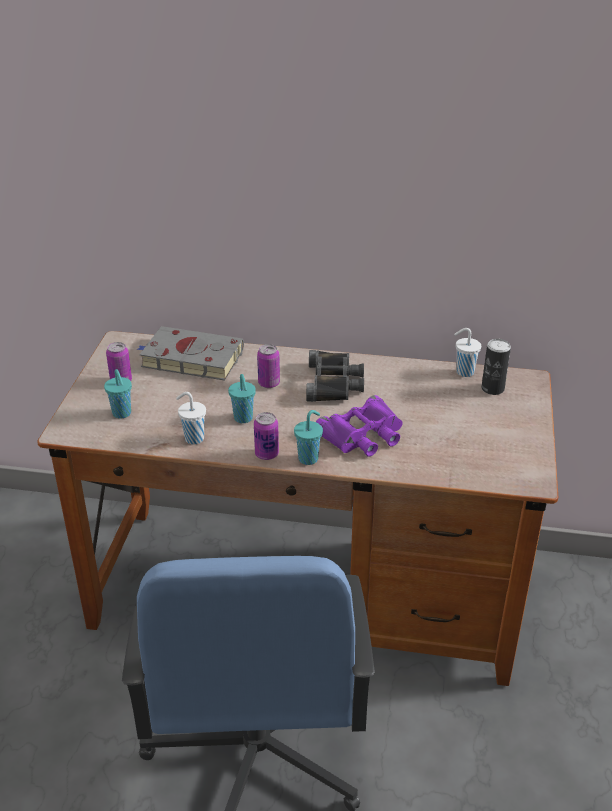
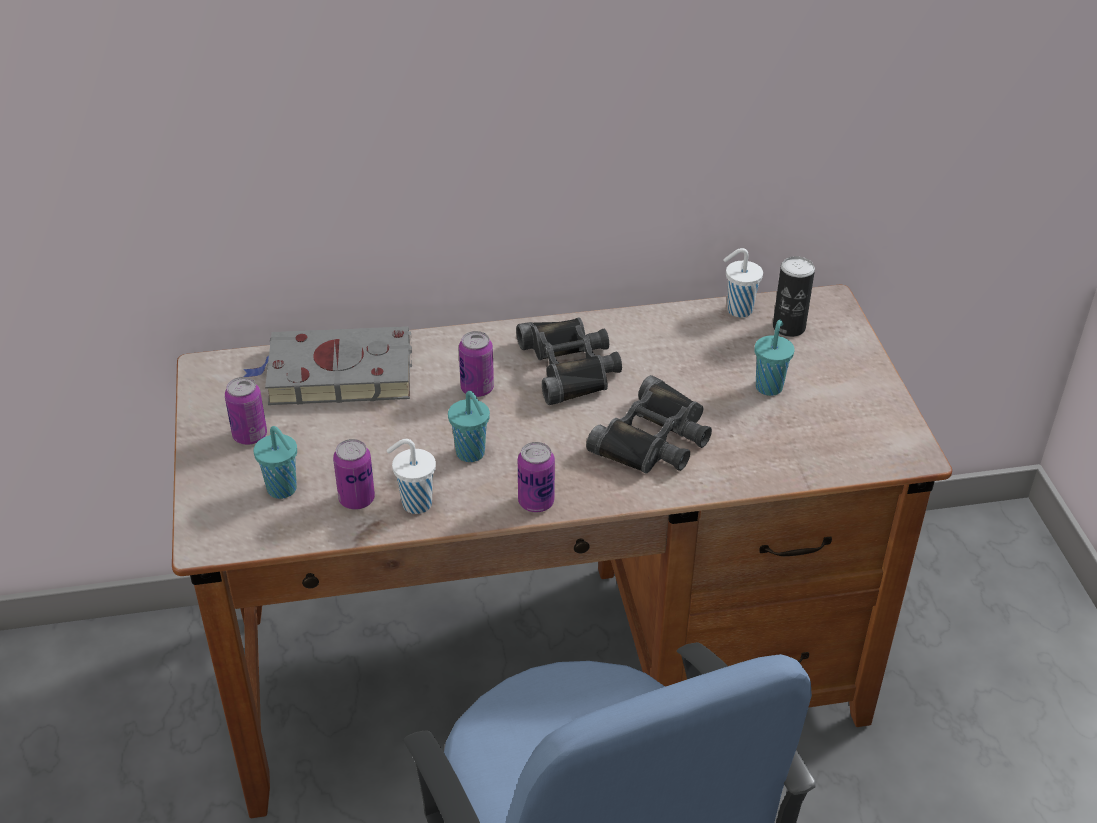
camera: 20 degrees left, 5 degrees up
(161, 428) = (357, 499): none -> can
(309, 458) = (599, 493): turquoise cup -> turquoise cup (769, 386)
(363, 435) = (654, 439): purple binoculars -> black binoculars

